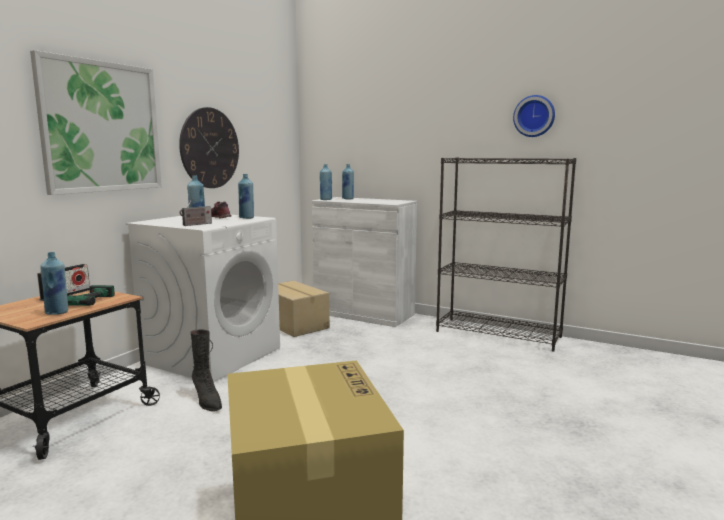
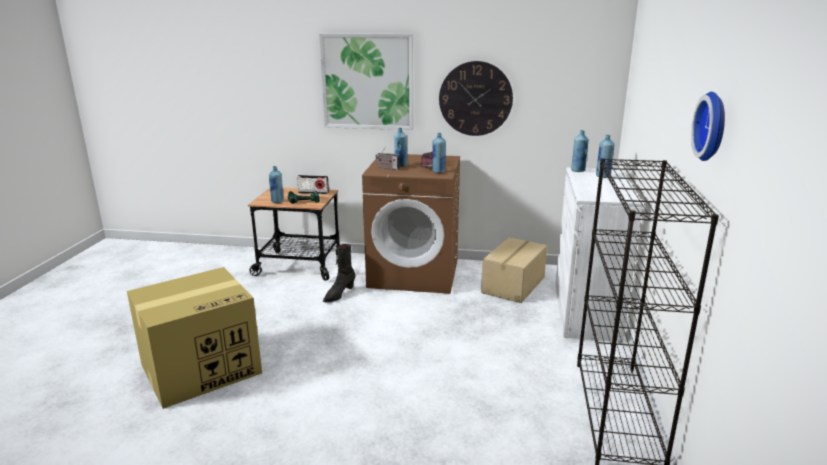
camera: 70 degrees right, 10 degrees up
(213, 355) = (414, 273): white washing machine -> brown washing machine

